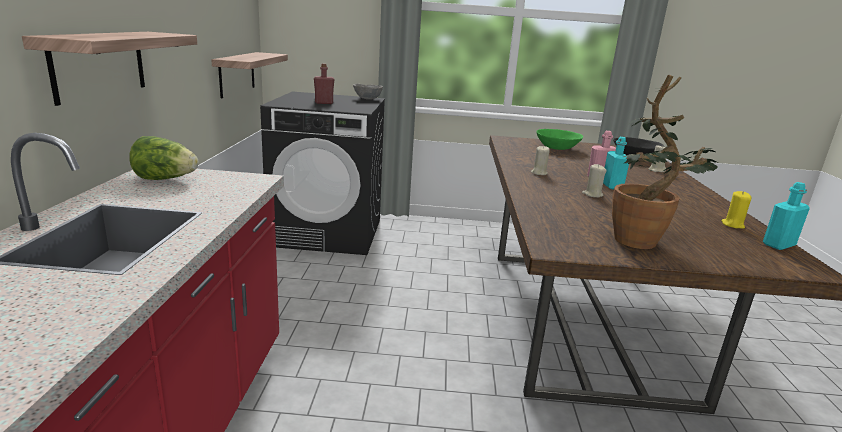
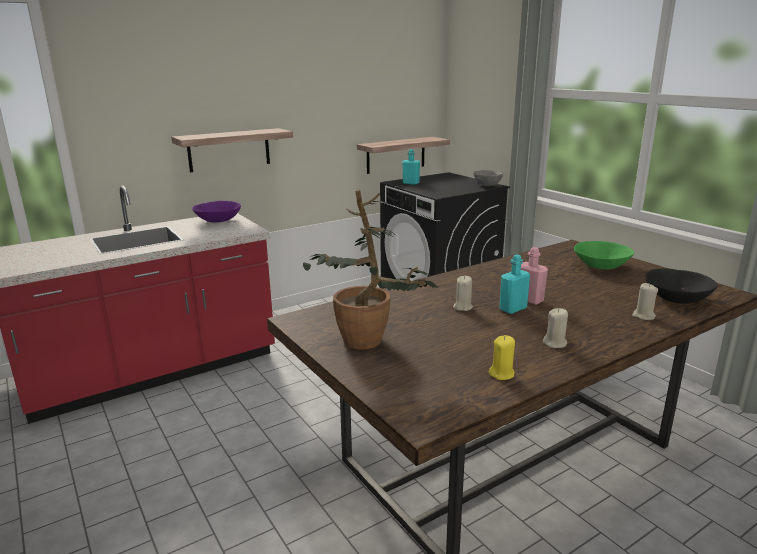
camera: 55 degrees right, 0 degrees up
(165, 179) = (218, 221): lettuce -> purple bowl
(324, 103) = (433, 185): red bottle -> none
(539, 173) = (483, 279): beige candle -> beige candle (555, 343)
(778, 245) = (476, 401): turquoise bottle -> turquoise bottle (411, 183)

